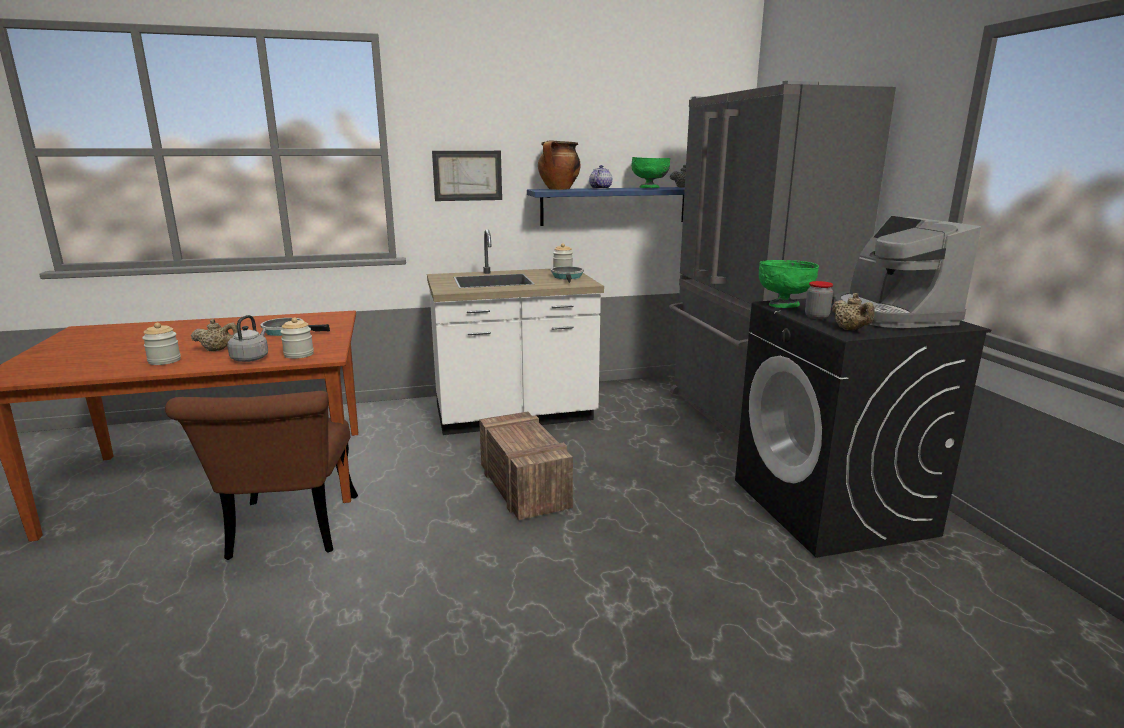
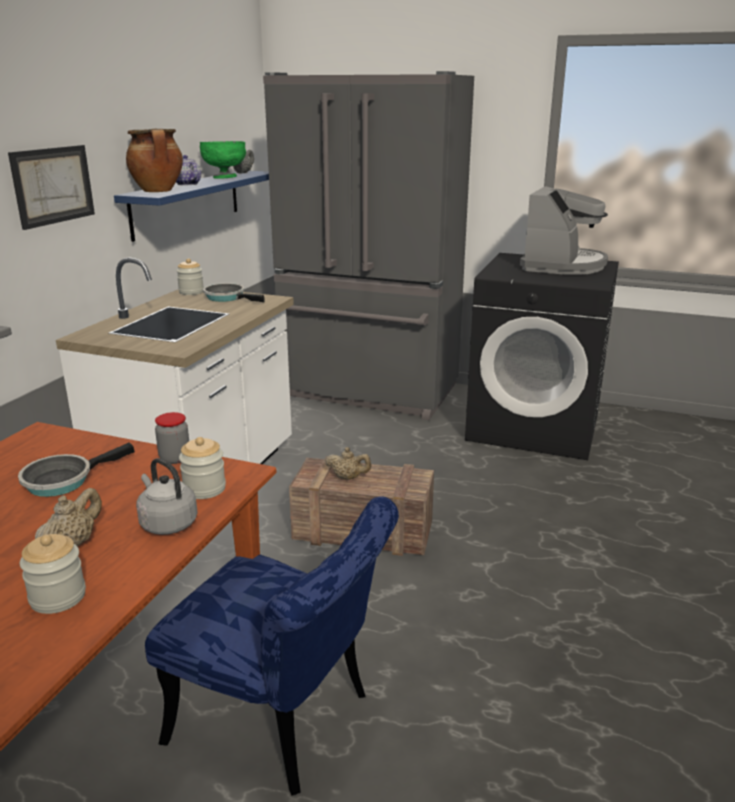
camera: 55 degrees left, 5 degrees up
(288, 533) = (284, 722): brown chair -> blue chair
(784, 305) = (500, 275): green bowl -> none
(816, 317) = (543, 278): jar -> jar (175, 458)
(850, 330) = (586, 281): beige teapot -> beige teapot (348, 477)
(890, 315) = (562, 265): coffee machine -> coffee machine turned 90 degrees counterclockwise

